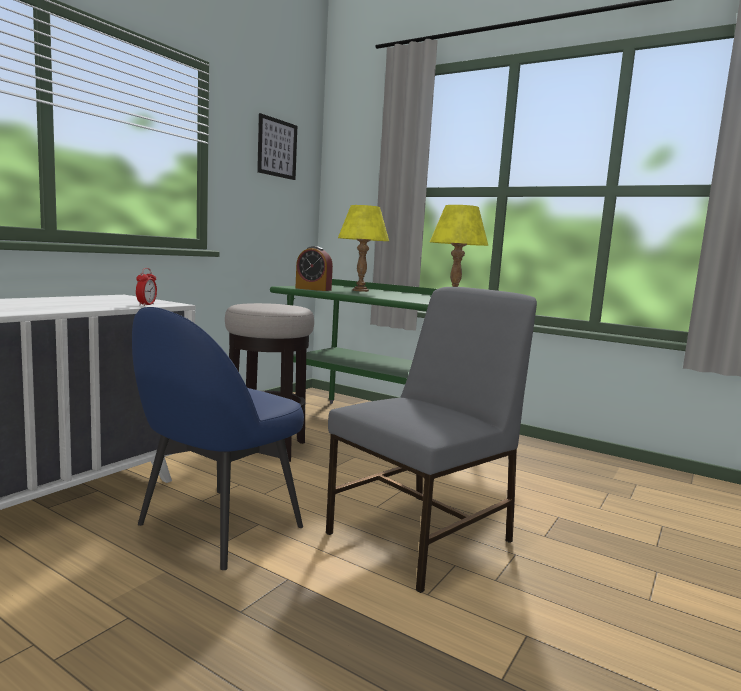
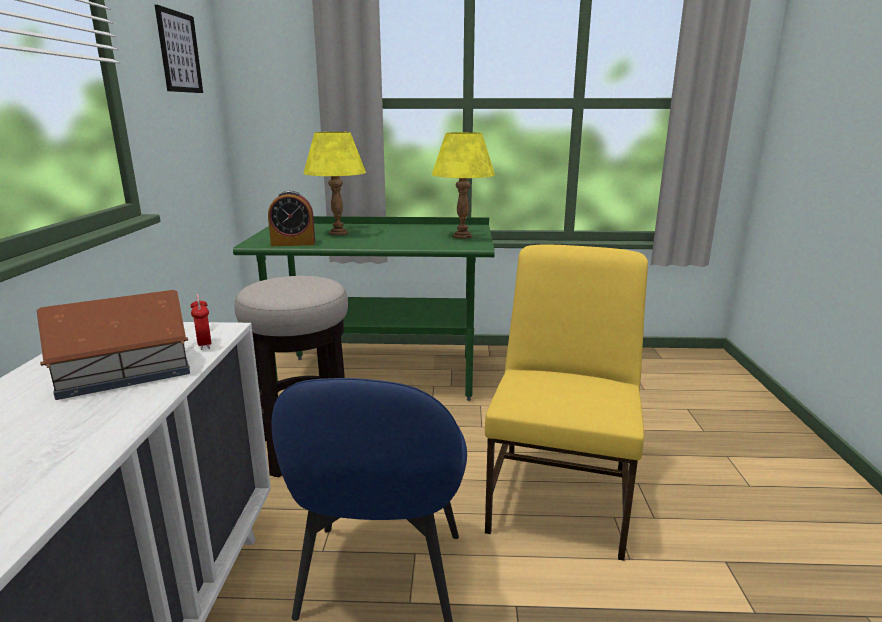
camera: 30 degrees left, 10 degrees up
(84, 304) = (126, 371): none -> toy house
(423, 536) = (561, 497): grey chair -> yellow chair

